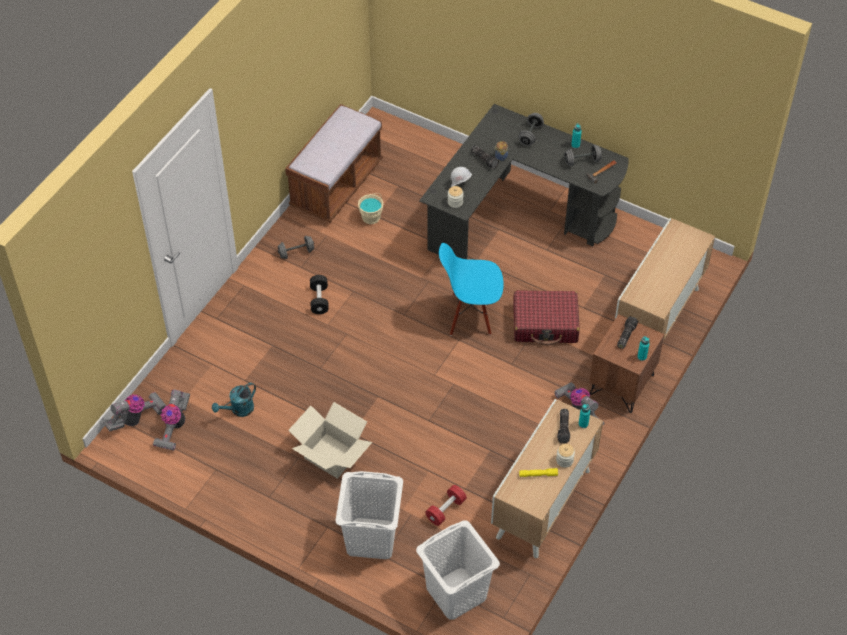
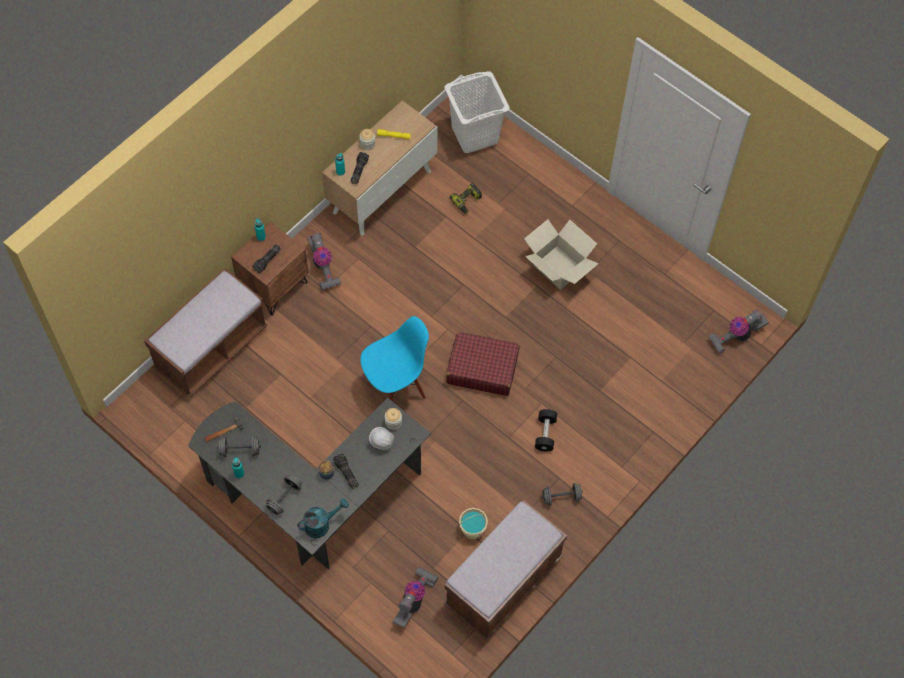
camera: 170 degrees left, 10 degrees up
(174, 427) = (701, 321): vacuum cleaner -> vacuum cleaner (414, 600)
(238, 410) = (639, 327): turquoise watering can -> turquoise watering can (321, 524)
(371, 539) = (536, 189): white laundry basket -> none
(445, 510) = (467, 201): red dumbbell -> power drill
(470, 315) = (396, 386): blue chair -> blue chair turned 45 degrees counterclockwise
(545, 324) = (324, 363): red suitcase -> red suitcase (482, 368)
(658, 317) = (211, 349): cabinet -> brown bench

